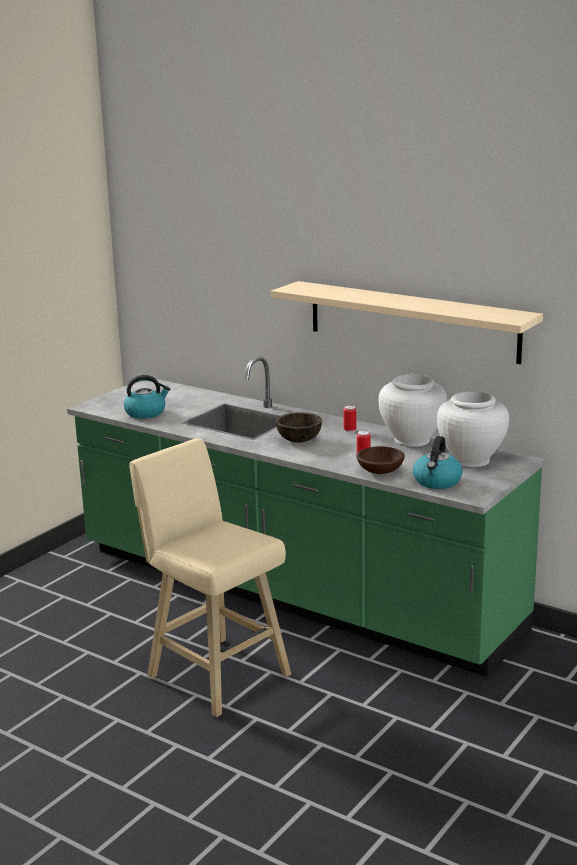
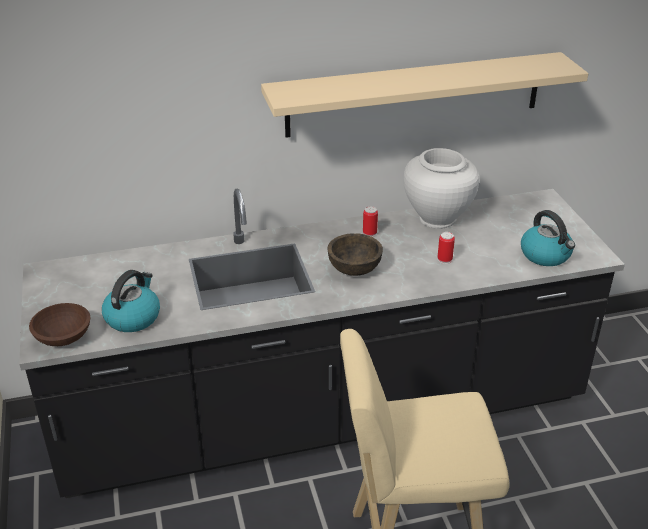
camera: 50 degrees left, 15 degrees up
(292, 592) = (324, 416): green counter -> black counter
(379, 471) = (487, 268): brown bowl -> brown bowl (62, 337)
(471, 460) = (518, 217): white vase -> none

